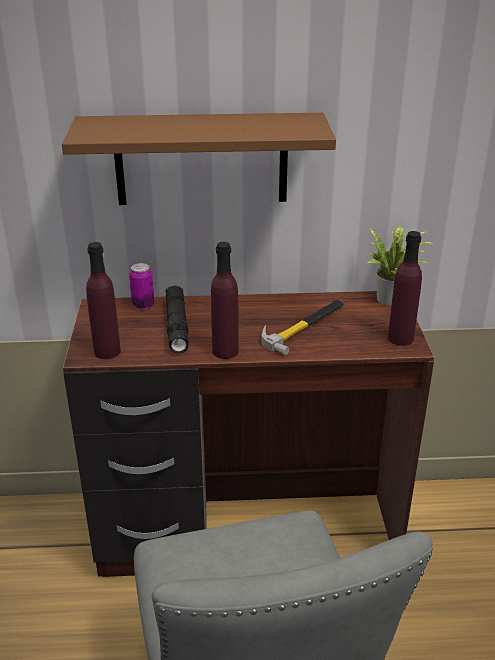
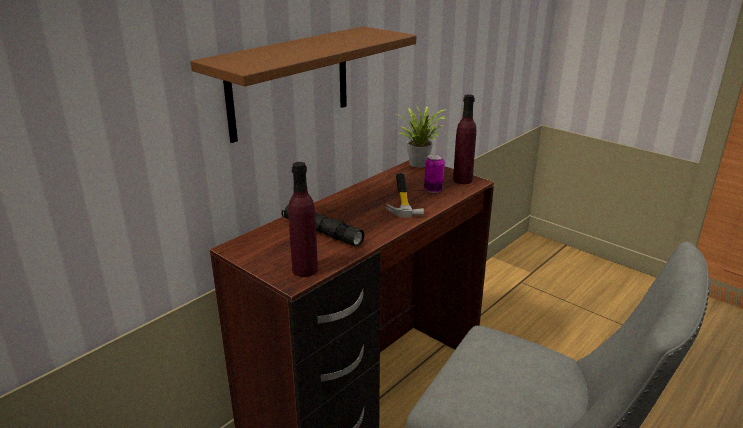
camera: 45 degrees left, 5 degrees down
(143, 305) = (271, 231): can -> can (433, 190)
(225, 351) = (384, 230): purple bottle -> none

